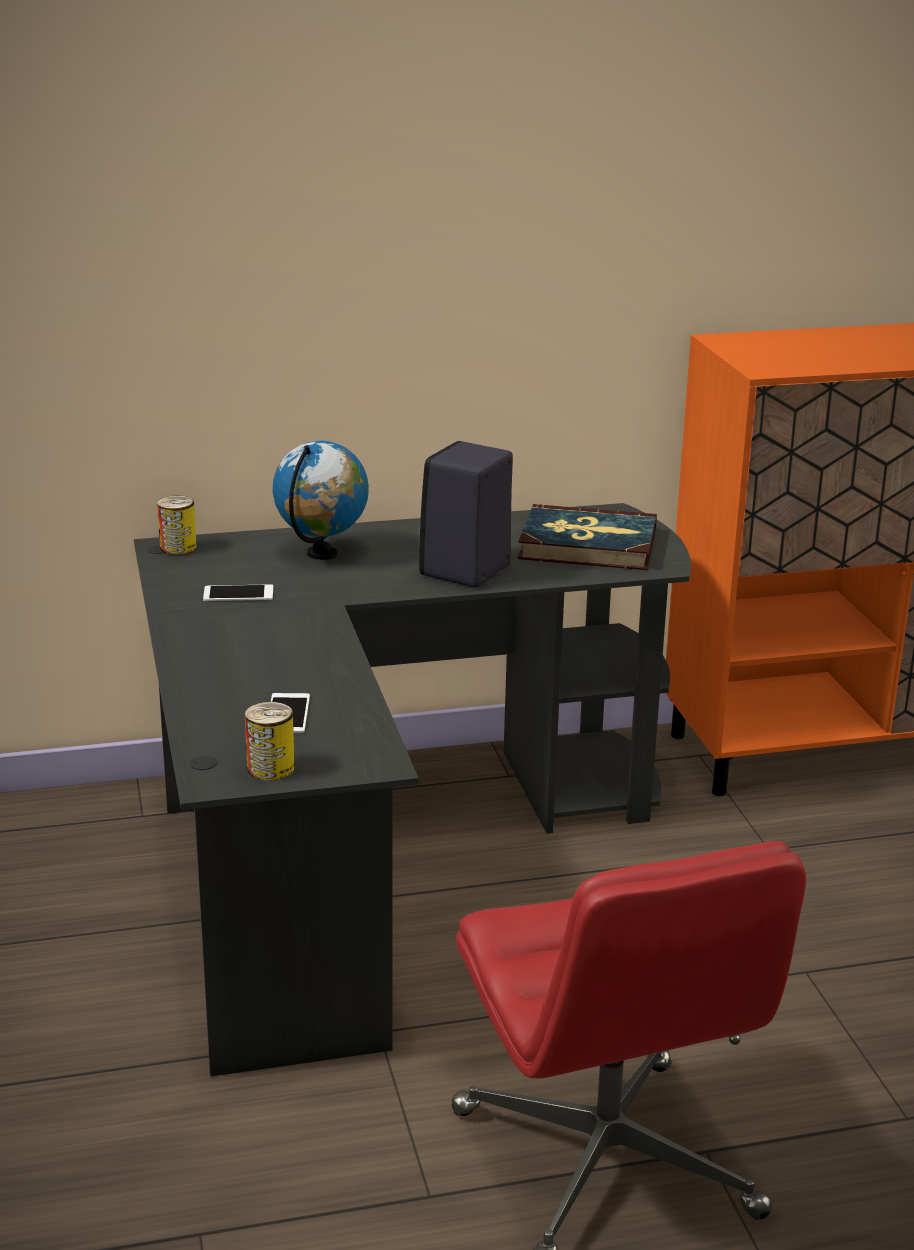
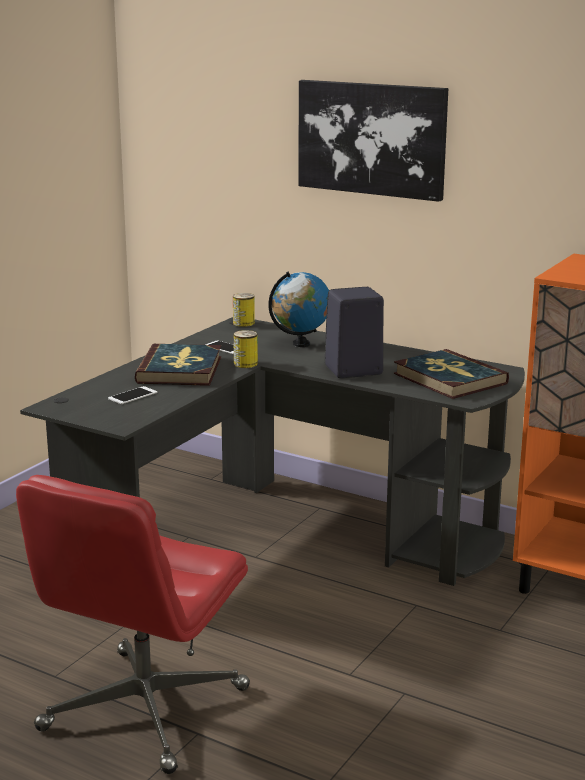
camera: 45 degrees right, 5 degrees down
(257, 649) = (180, 370): none -> book
(270, 768) = (78, 411): can -> can (245, 364)
(372, 211) = (372, 138): none -> picture

